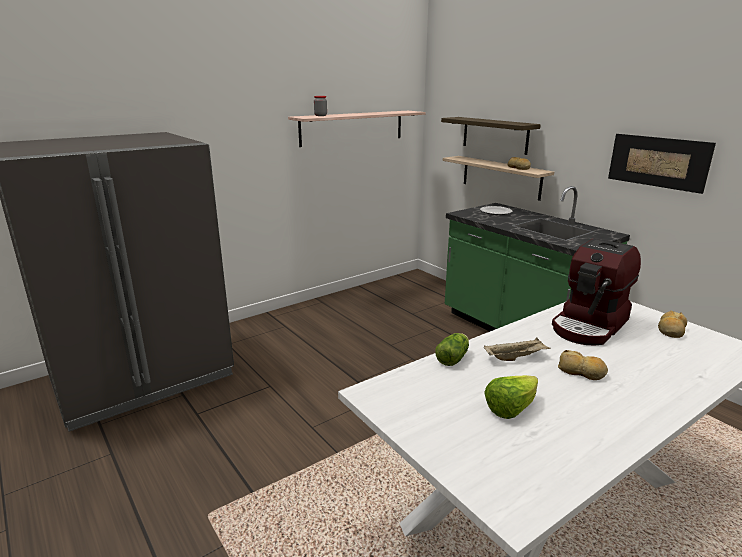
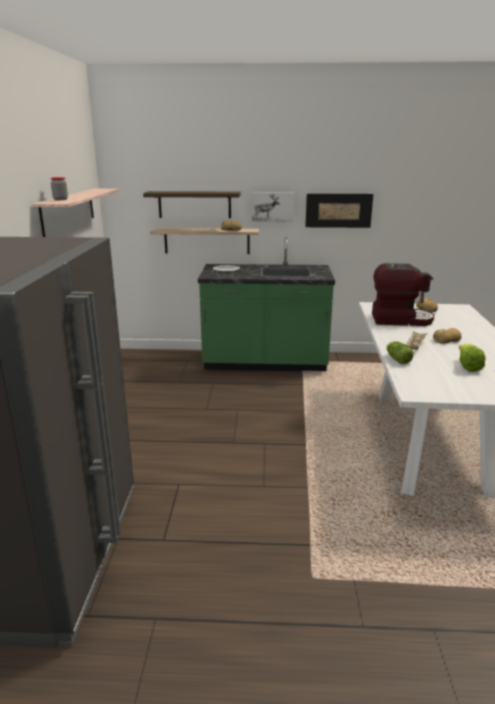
camera: 50 degrees left, 0 degrees up
(573, 146) = (272, 206): none -> picture
(590, 325) = (400, 319): coffee machine -> coffee machine turned 75 degrees counterclockwise

